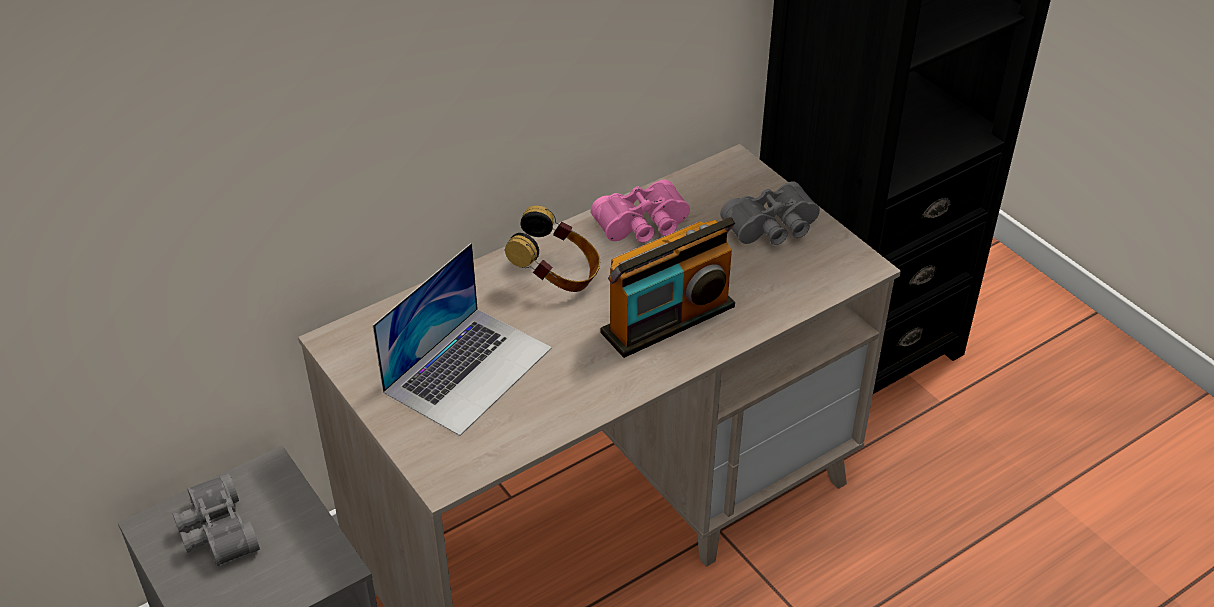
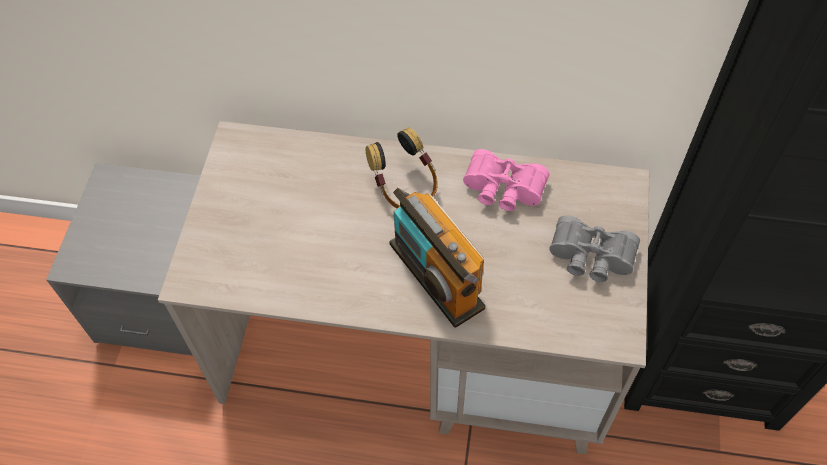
camera: 45 degrees right, 15 degrees up
(215, 532) = (129, 206): grey binoculars -> none
(468, 369) = (280, 216): laptop -> none
(668, 320) = (436, 276): radio -> radio turned 45 degrees clockwise

